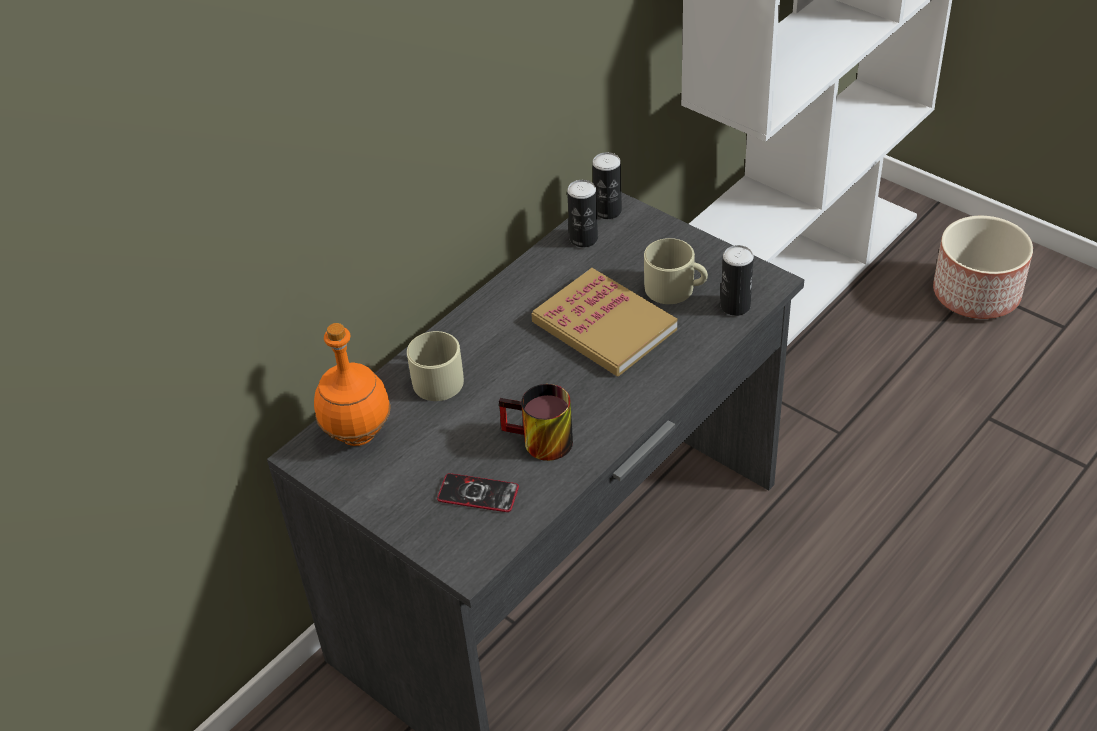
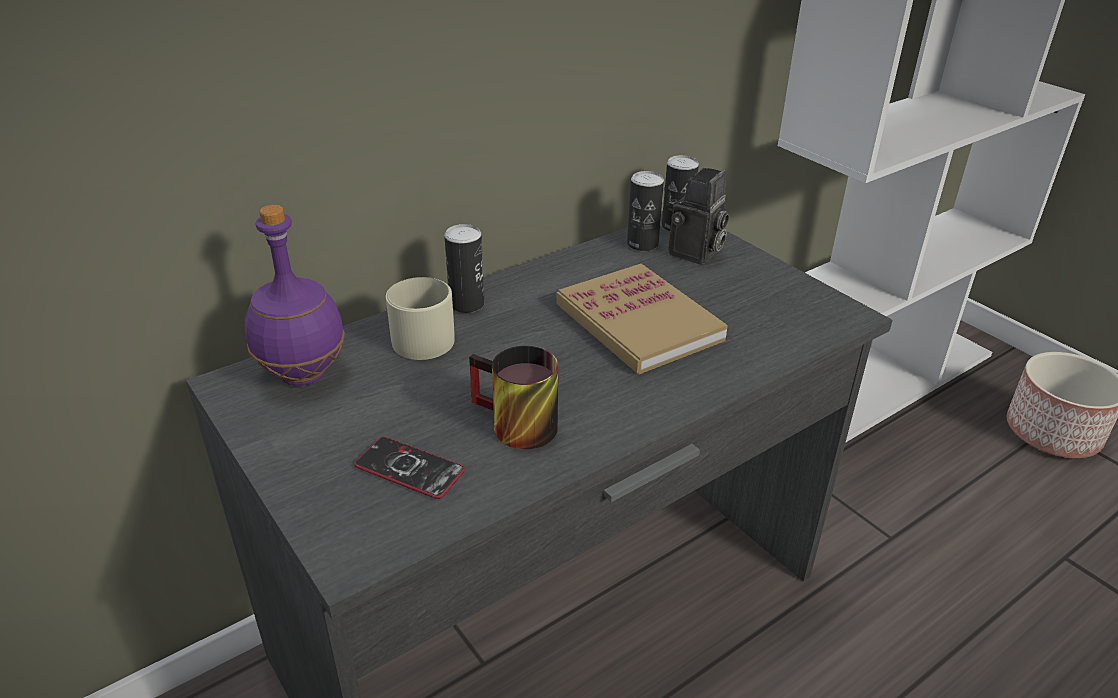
camera: 10 degrees right, 10 degrees down
(359, 434) = (304, 375): orange bottle -> purple bottle
(632, 241) = (696, 254): none -> camera
(675, 288) = (733, 302): beige mug -> none
(735, 306) = (802, 330): can -> can (467, 304)

